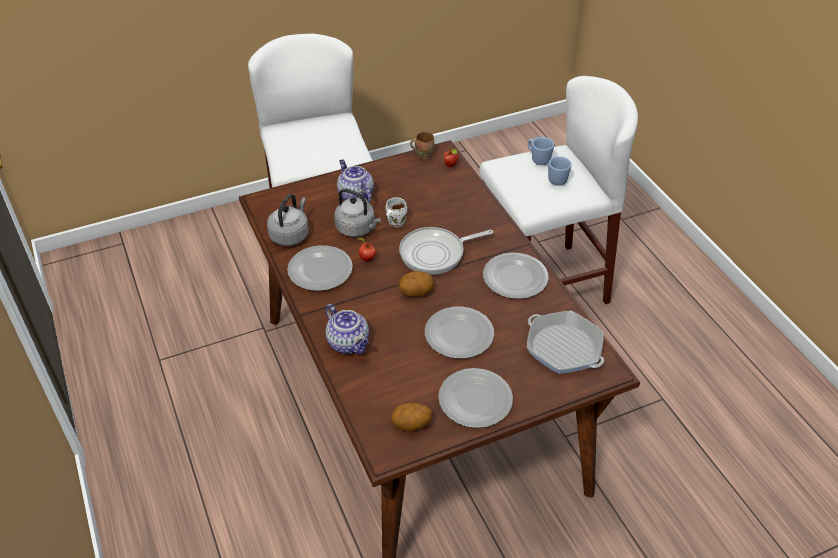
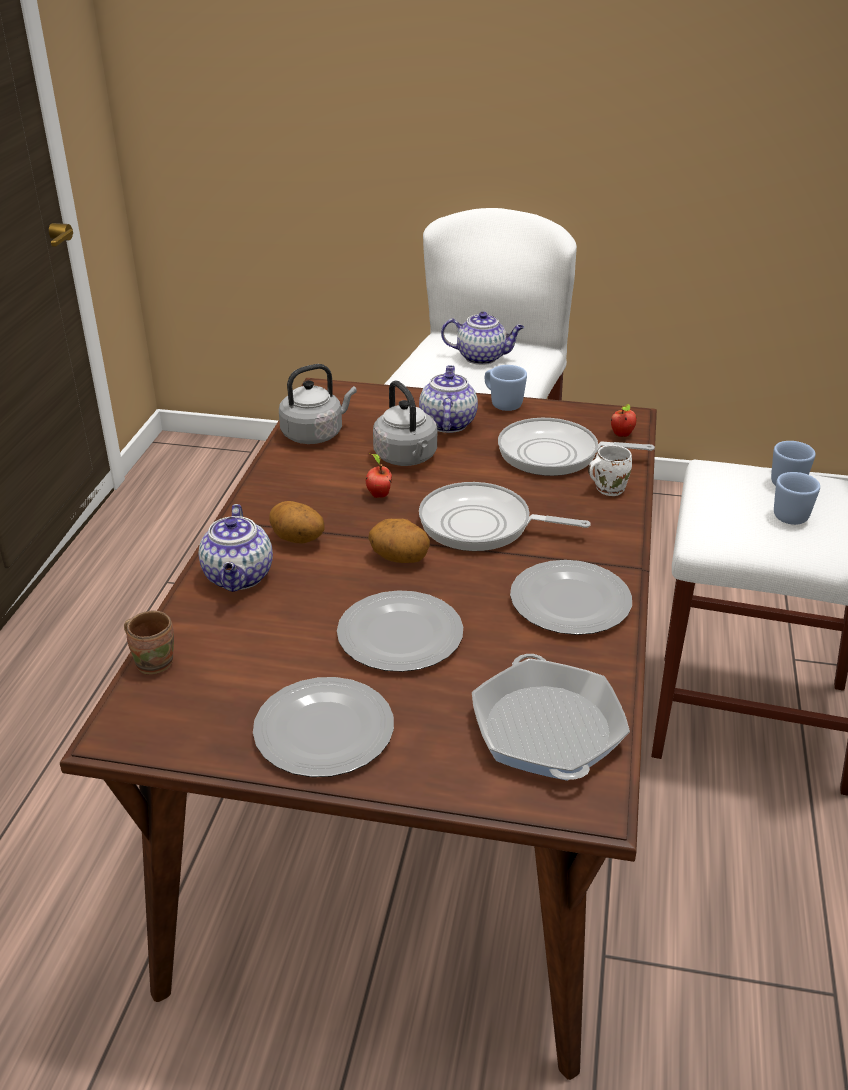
camera: 35 degrees right, 10 degrees down
(316, 136) = (482, 357): none -> teapot
(319, 270) = (304, 483): plate -> none
(371, 169) = (502, 403): none -> blue mug
(395, 222) = (466, 469): white mug -> white mug (607, 488)
(411, 425) = (195, 716): potato -> potato (297, 540)
(423, 154) = (594, 411): brown mug -> brown mug (154, 661)
(429, 193) = (555, 454): none -> frying pan

